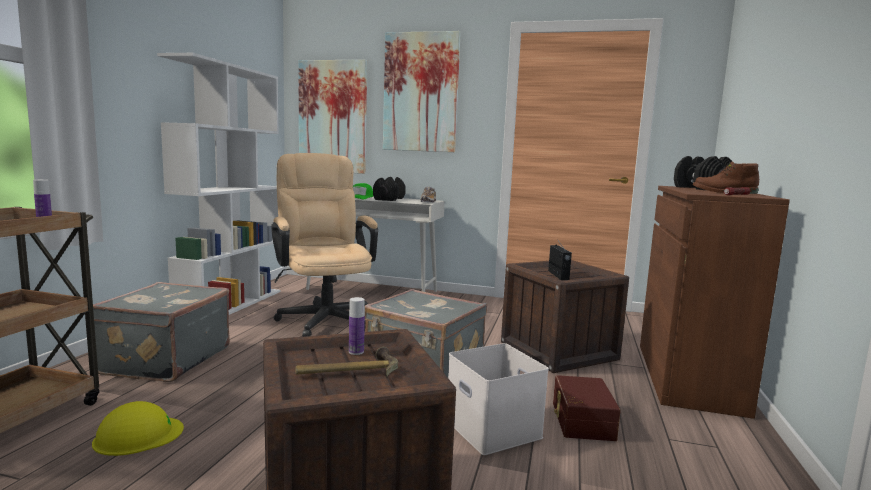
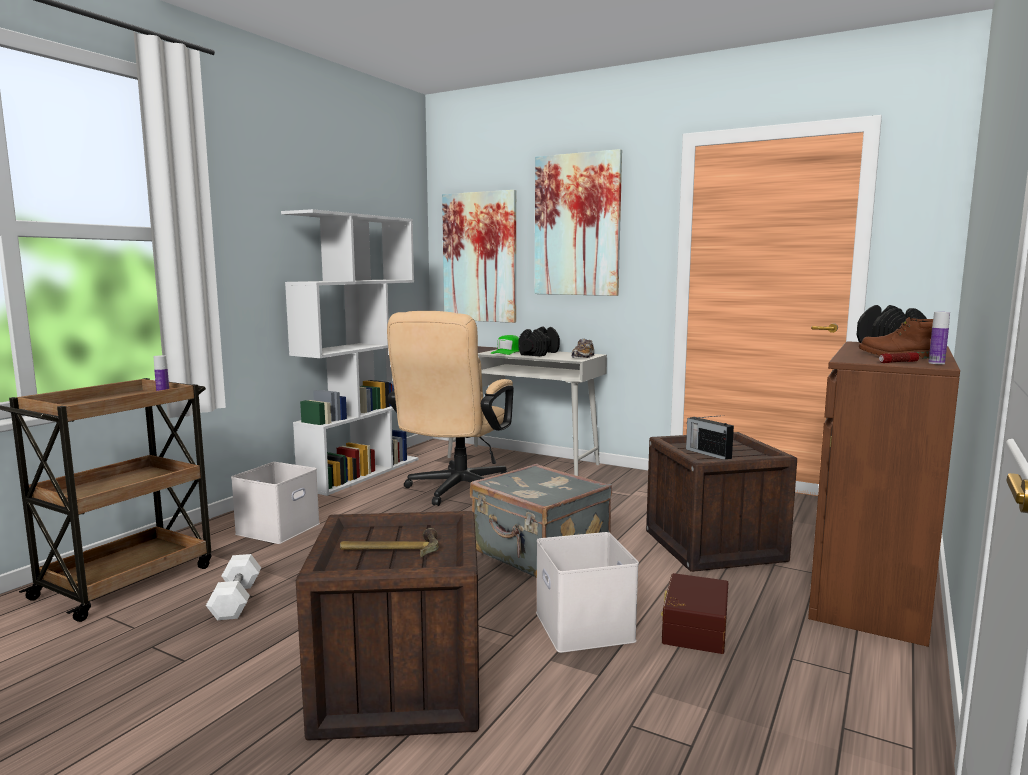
camera: 15 degrees right, 0 degrees up
(138, 435) = (236, 600): yellow hard hat -> white dumbbell
(163, 360) = (278, 529): grey suitcase -> white storage box
(324, 317) = (455, 491): beige office chair -> beige office chair turned 150 degrees counterclockwise
(356, 352) = (411, 531): bottle -> bottle (936, 363)
(558, 275) = (707, 453): radio -> radio turned 135 degrees clockwise

